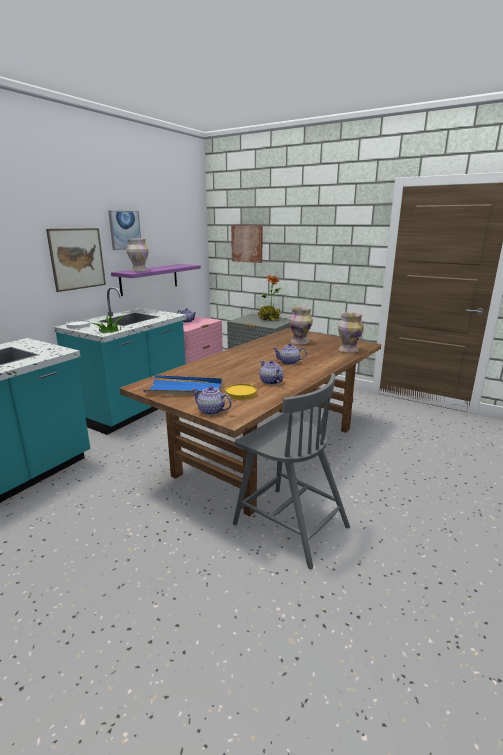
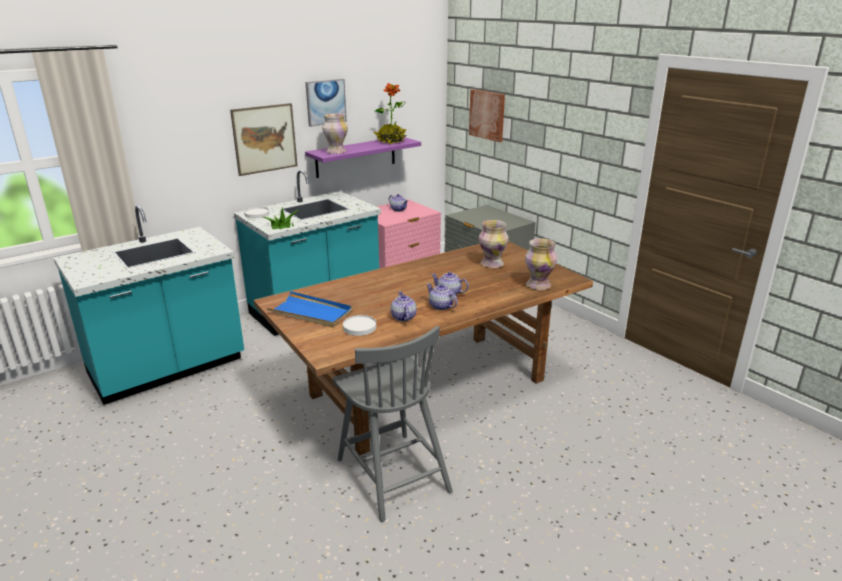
camera: 20 degrees right, 5 degrees up
(211, 411) = (313, 343): teapot -> teapot (441, 306)
(241, 393) = (359, 327): yellow plate -> white plate
(269, 319) = (500, 217): potted plant -> potted plant (390, 141)

